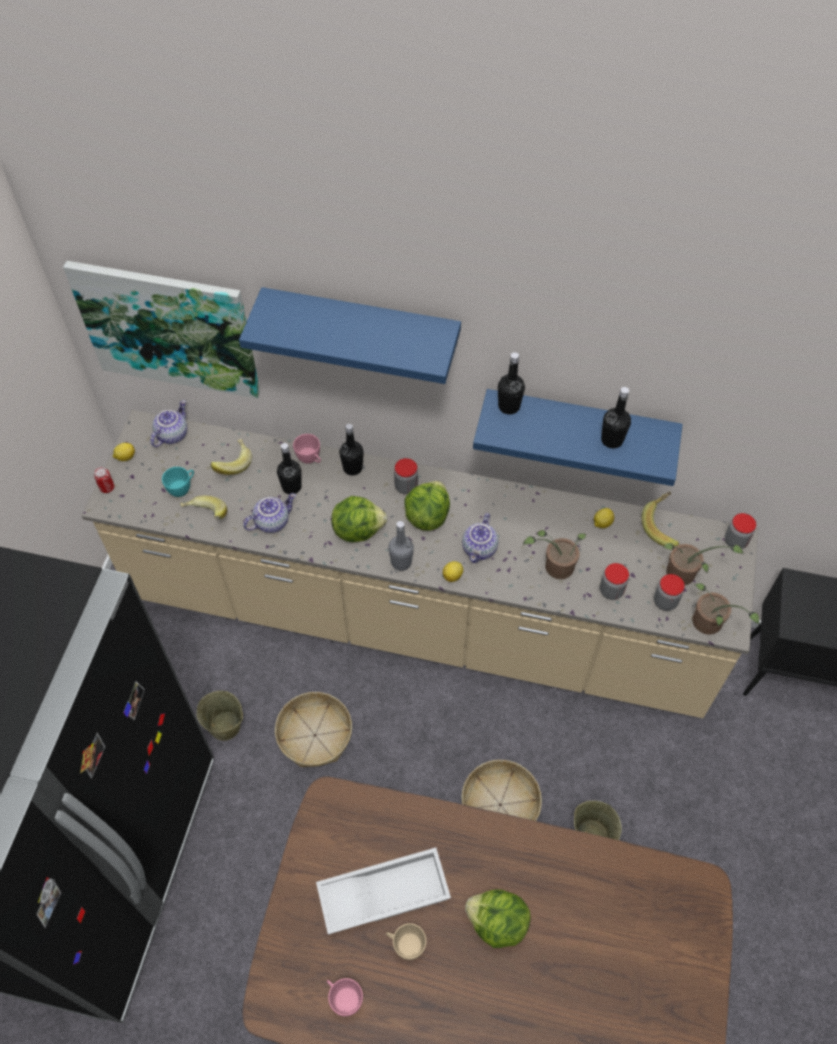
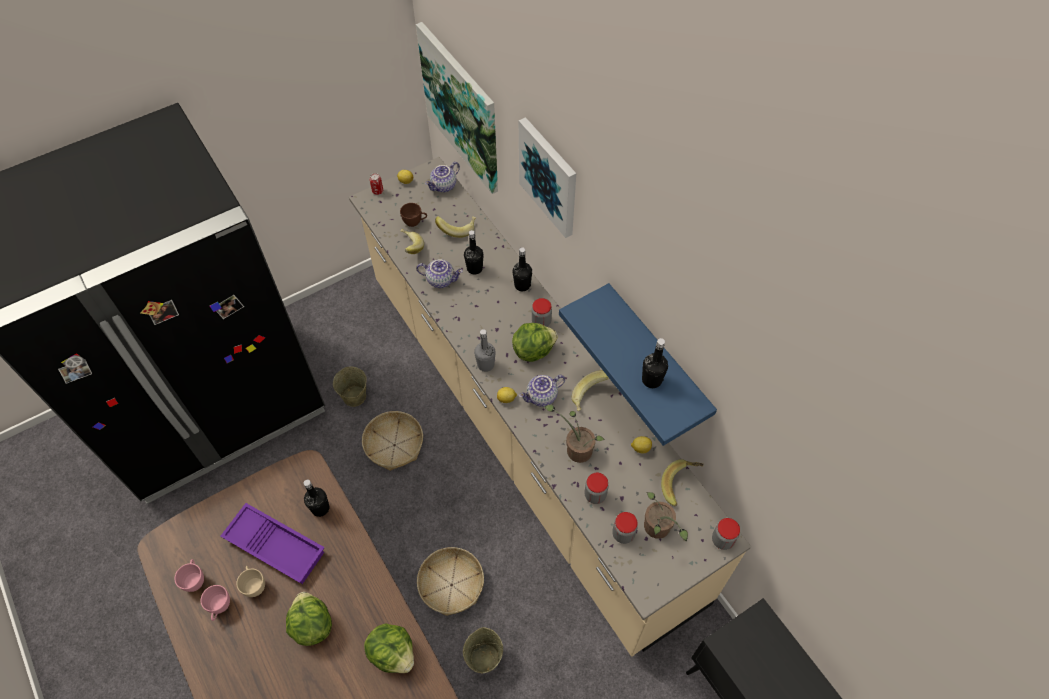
camera: 45 degrees right, 0 degrees up
(172, 434) = (444, 186): teapot -> teapot turned 150 degrees clockwise
(182, 488) = (415, 222): turquoise cup -> brown cup
(310, 459) = (503, 261): pink cup -> pink cup (220, 608)
(358, 529) = (483, 324): lettuce -> lettuce (393, 653)
(361, 325) = (549, 177): blue shelf -> picture
(384, 891) = (277, 545): white tray -> purple tray
(509, 406) = (609, 305): black bottle -> black bottle (320, 508)
(517, 516) = (590, 397): none -> banana
(709, 625) = (635, 576): potted plant -> none

